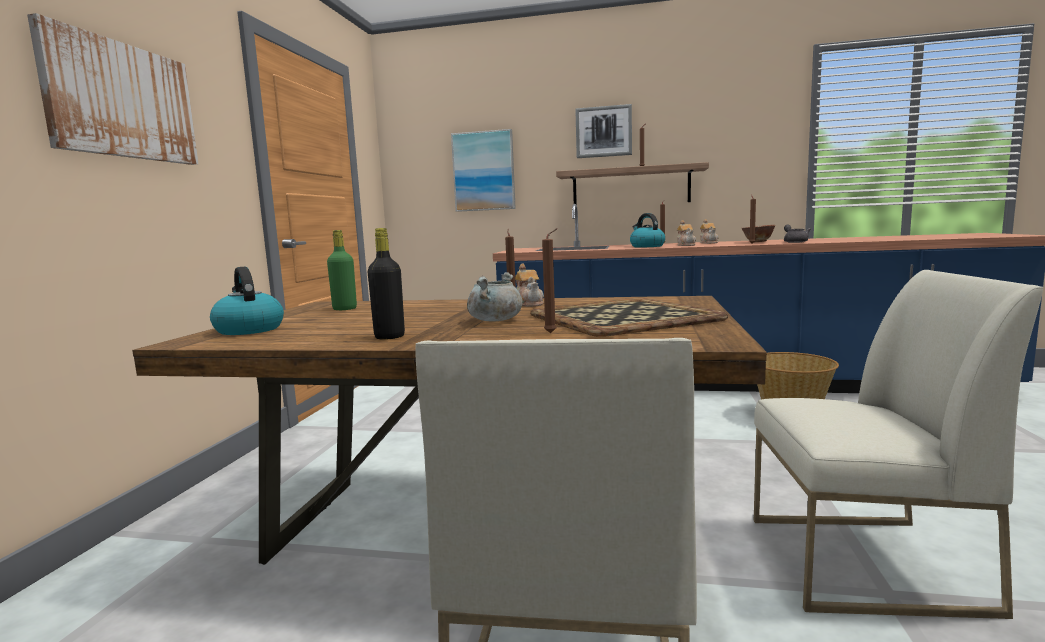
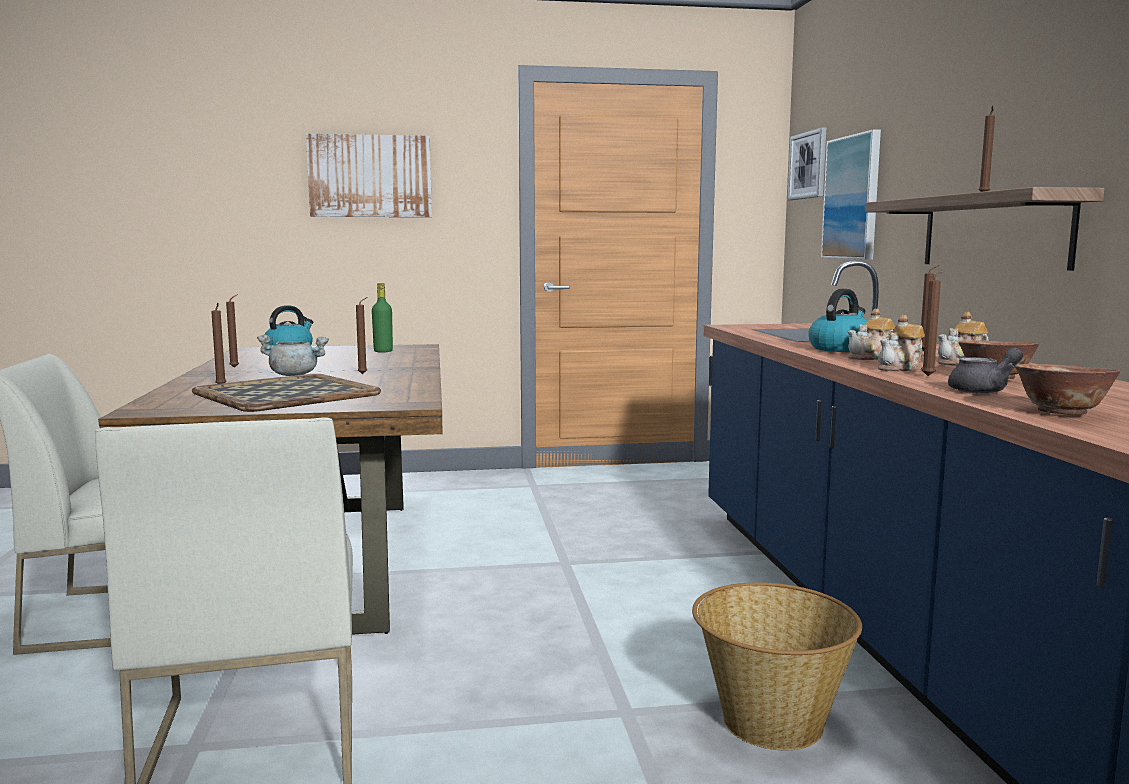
camera: 70 degrees right, 0 degrees up
(389, 337) = (236, 367): black bottle -> brown candle
(530, 304) = (392, 375): teapot -> teapot (901, 368)
(603, 132) = (970, 124): picture -> picture (808, 165)
(848, 240) = (1061, 412): none -> bowl

